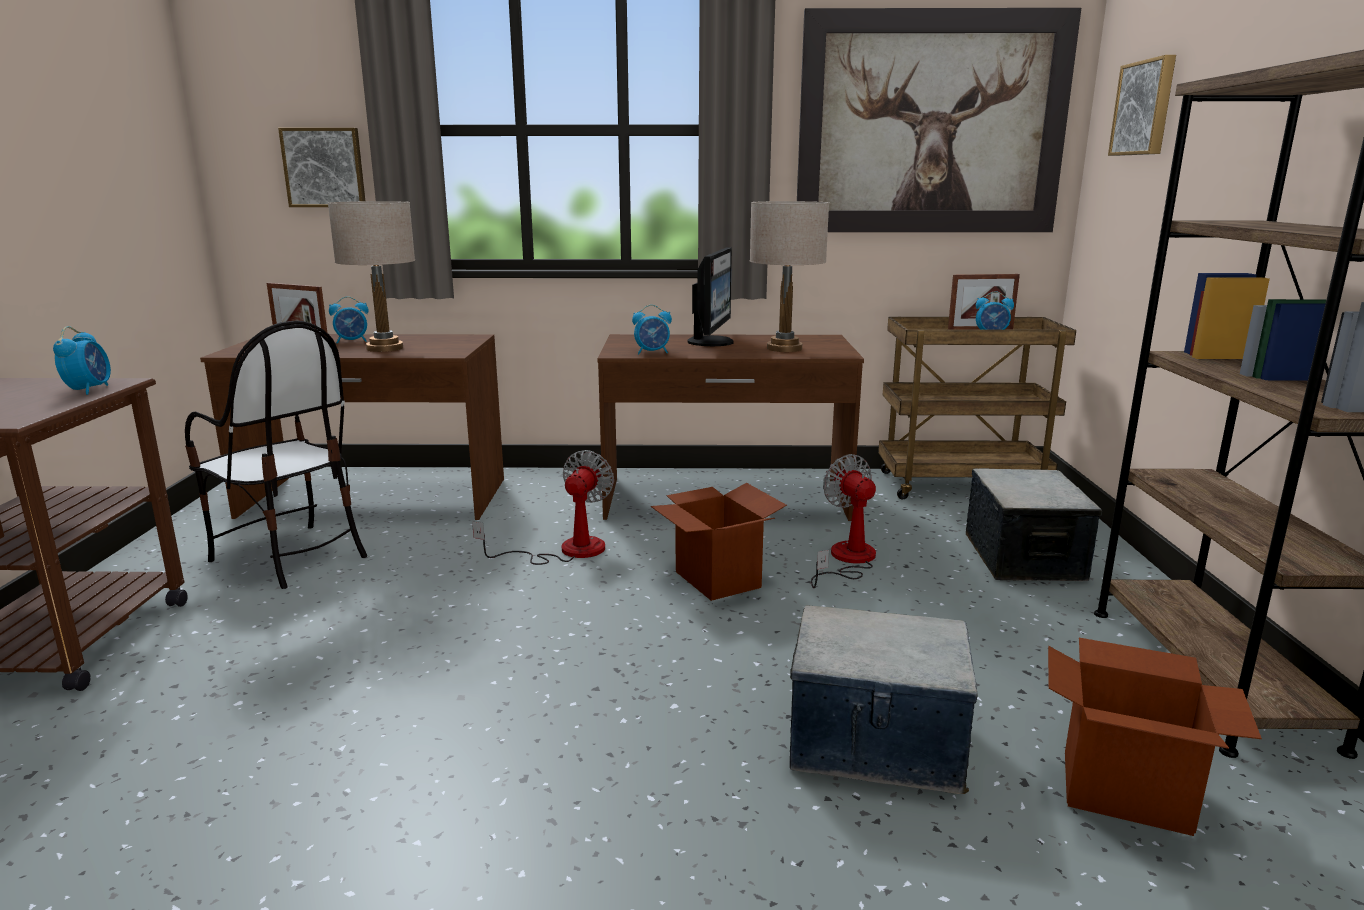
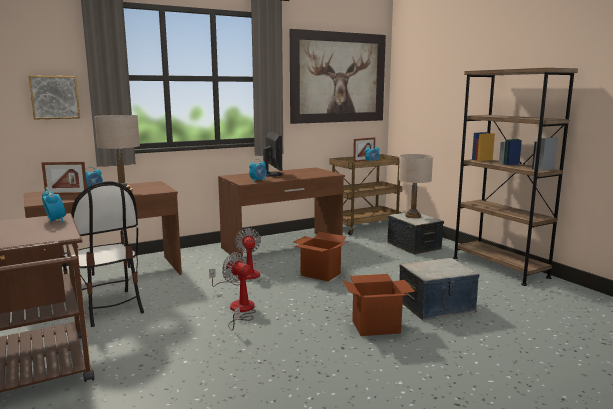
camera: 30 degrees left, 5 degrees down
(290, 557) = (106, 308): chair -> chair turned 45 degrees clockwise
(784, 348) = (307, 174): beige table lamp -> beige table lamp (413, 216)
(847, 560) = (358, 258): fan -> fan (241, 311)
(1126, 792) = (512, 300): cardboard box -> cardboard box (376, 327)
(1145, 108) = (420, 74): picture -> none

